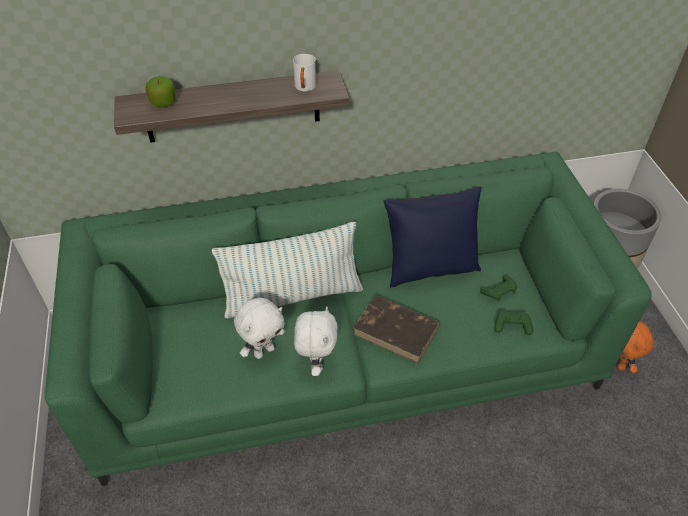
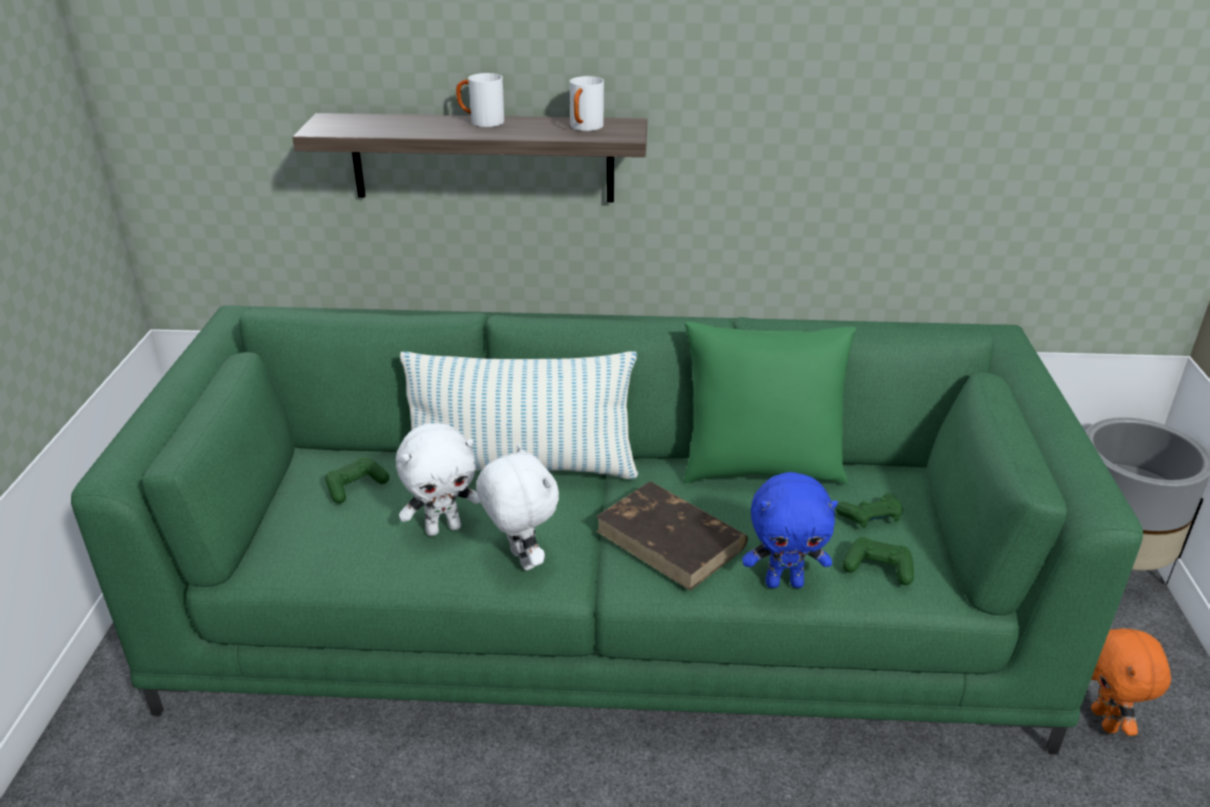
camera: 15 degrees right, 15 degrees down
(163, 102) = (375, 123): apple -> none
(198, 331) = (356, 486): none -> green game controller
(234, 91) = (481, 122): none -> white mug
(316, 363) = (520, 560): white plush toy -> white plush toy turned 45 degrees counterclockwise
(429, 268) = (760, 468): blue pillow -> green pillow
(465, 345) = (784, 582): none -> blue plush toy

